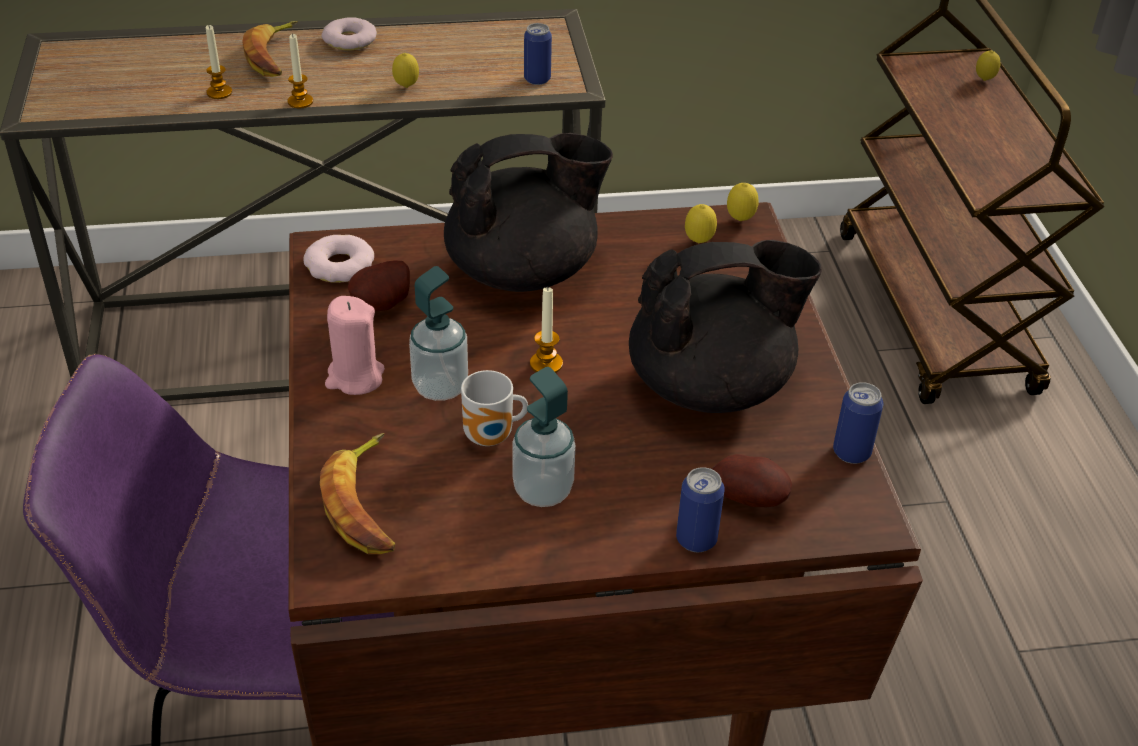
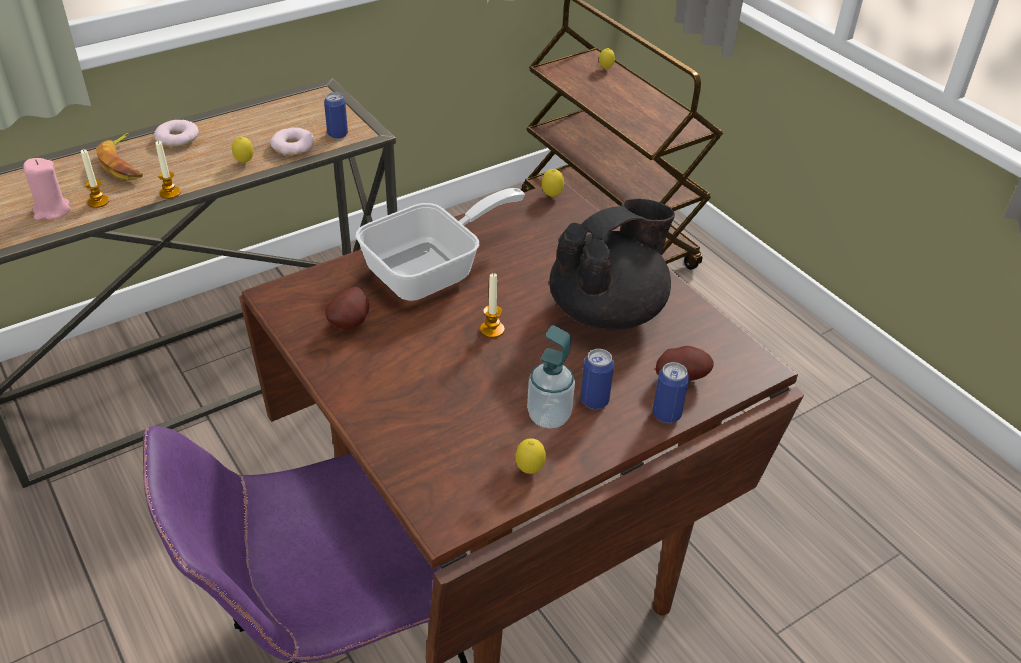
camera: 25 degrees left, 0 degrees up
(340, 265) = (298, 304): donut -> donut (293, 146)
(354, 377) = (365, 381): pink candle -> pink candle (52, 211)
(366, 504) = (436, 466): banana -> none
(440, 387) = (431, 368): soap dispenser -> none
(492, 438) = (491, 392): mug -> none
(524, 271) = (433, 270): black teapot -> frying pan
(698, 242) = (535, 218): lemon -> lemon (529, 470)
(851, 452) = (720, 327): can -> can (594, 400)

